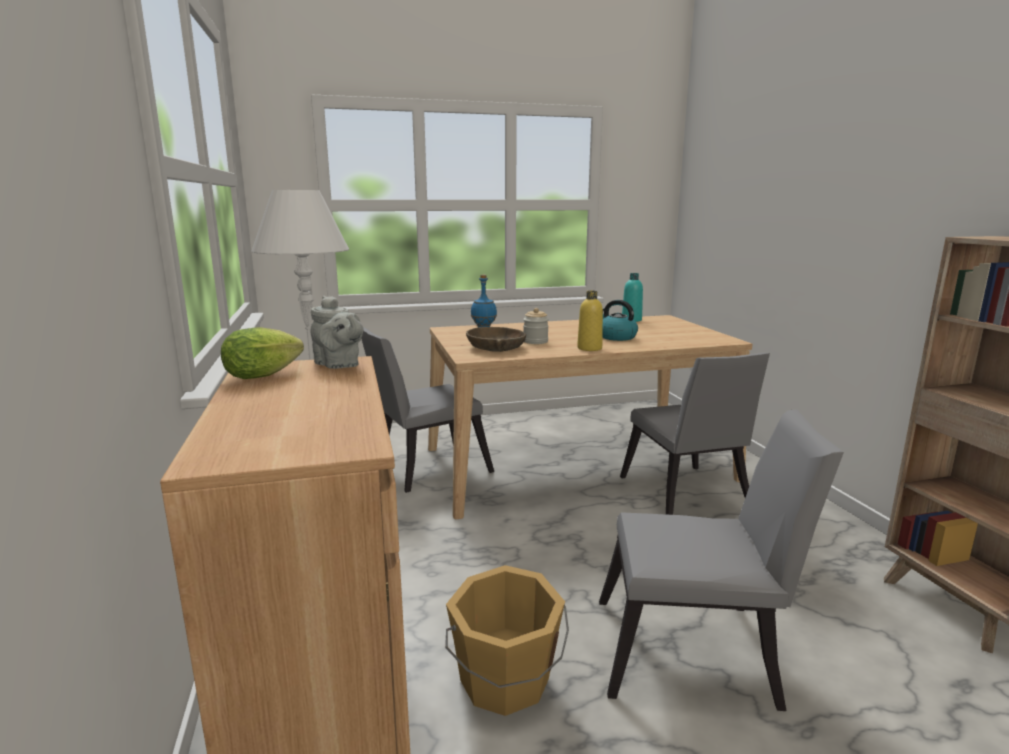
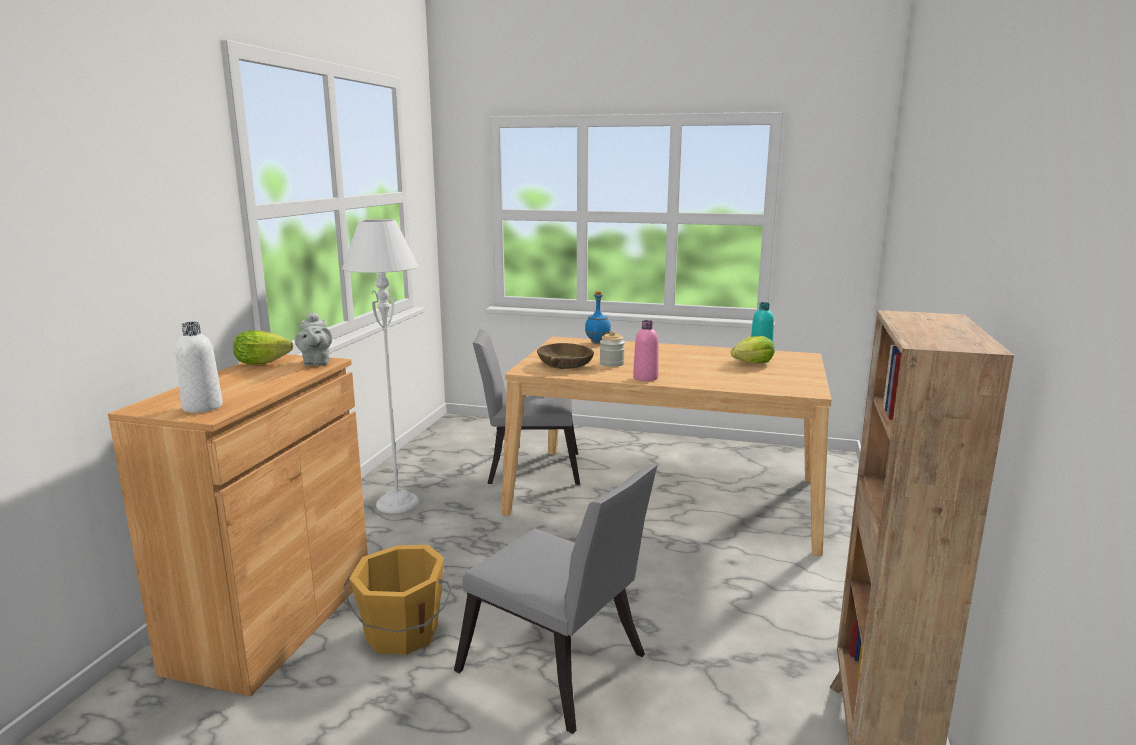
camera: 30 degrees right, 0 degrees up
(318, 438) = (202, 407): none -> white bottle
(589, 348) = (645, 378): yellow bottle -> pink bottle
(616, 337) = (698, 370): kettle -> none
(643, 327) = (752, 363): none -> lettuce
(686, 497) = (732, 553): grey chair -> none

